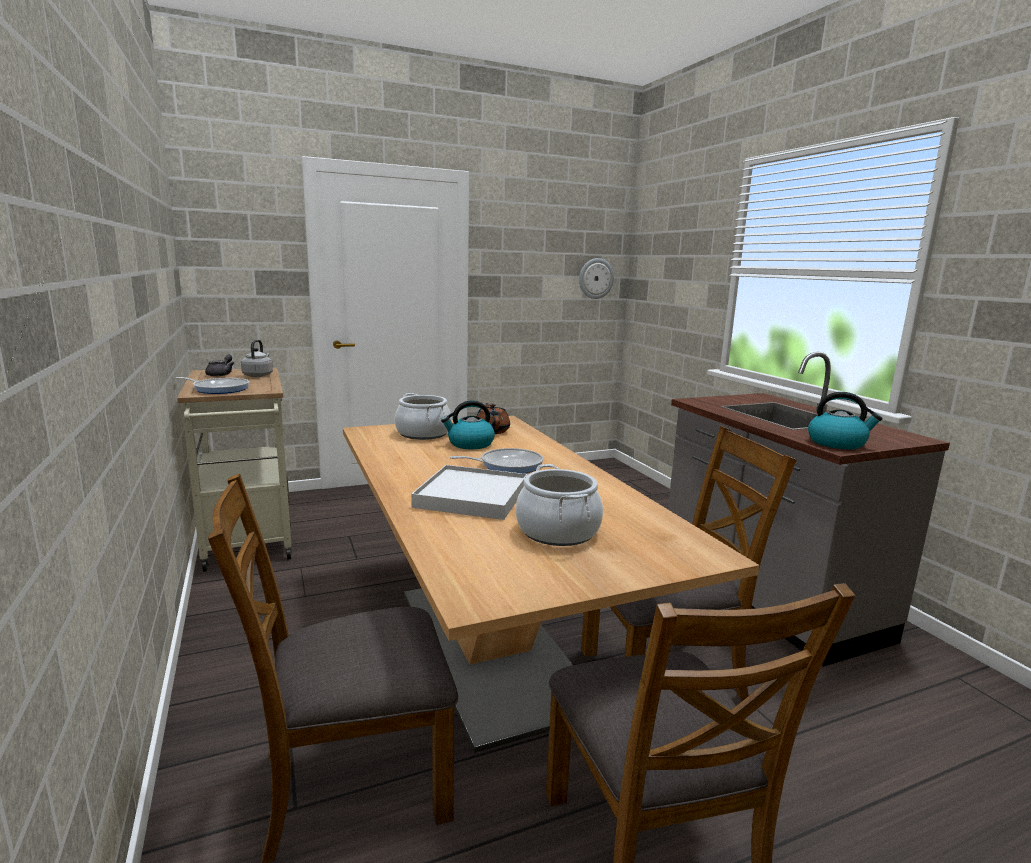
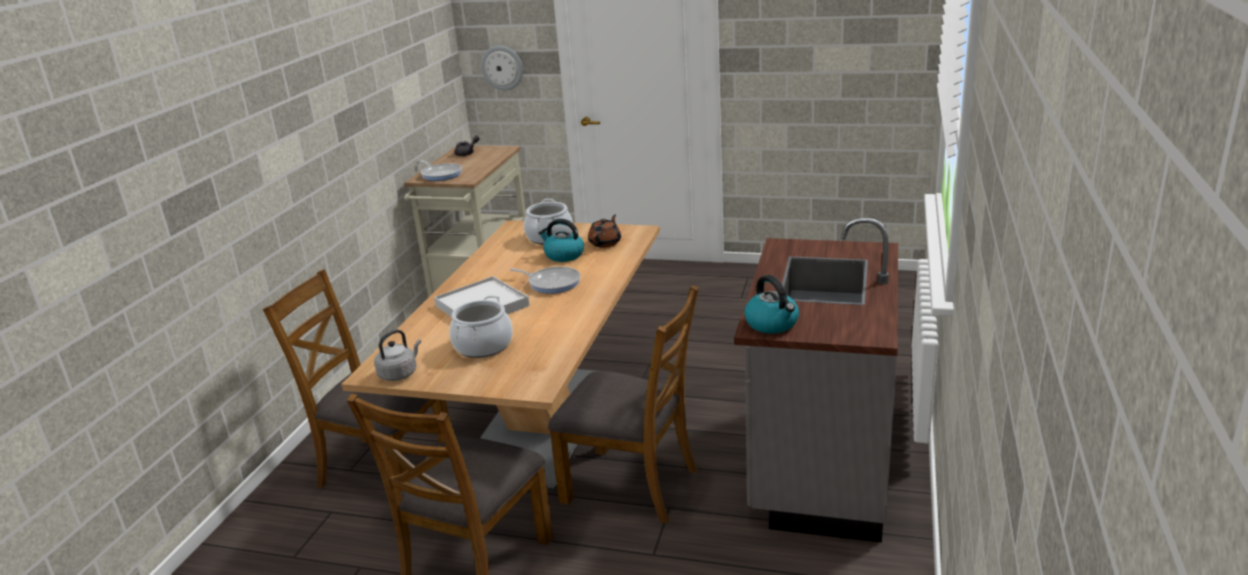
camera: 40 degrees right, 10 degrees up
(258, 375) = (490, 157): grey kettle -> grey kettle (399, 373)
(595, 278) = (888, 46): wall clock -> wall clock (502, 67)

